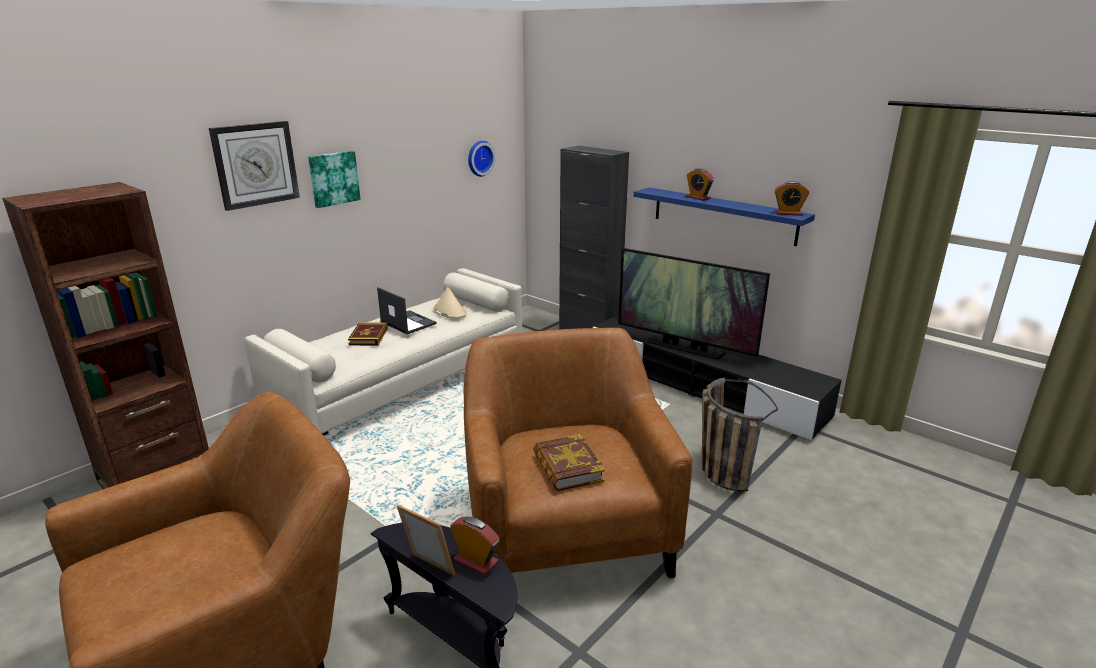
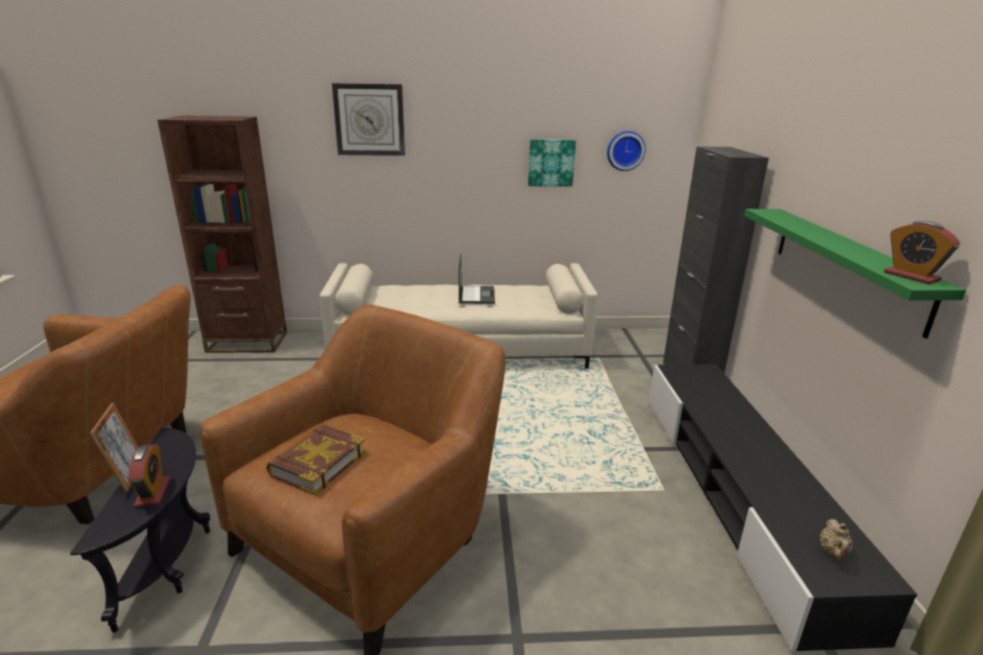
camera: 45 degrees right, 0 degrees up
(333, 178) = (443, 144): picture -> picture (551, 162)
(368, 336) = (431, 295): book -> none
(449, 311) = (524, 298): beige hat -> none
(684, 347) = (725, 430): television -> none
(698, 198) = (813, 230): alarm clock -> none
(719, 468) = (606, 593): basket -> none
(723, 215) = (846, 264): blue shelf -> green shelf
(800, 380) = (833, 553): none -> beige teapot

